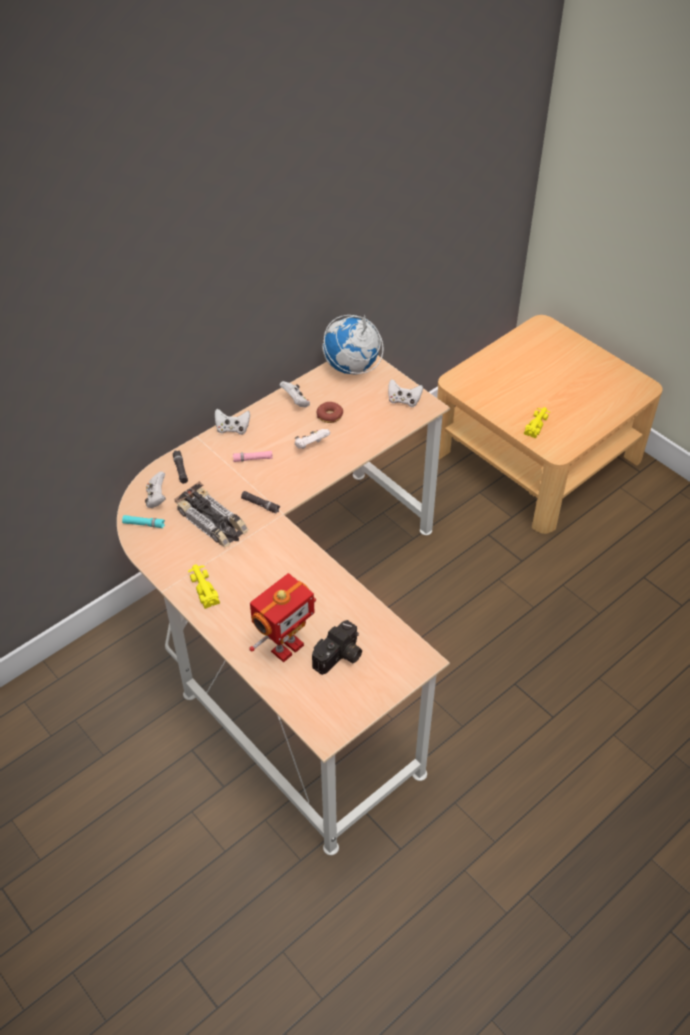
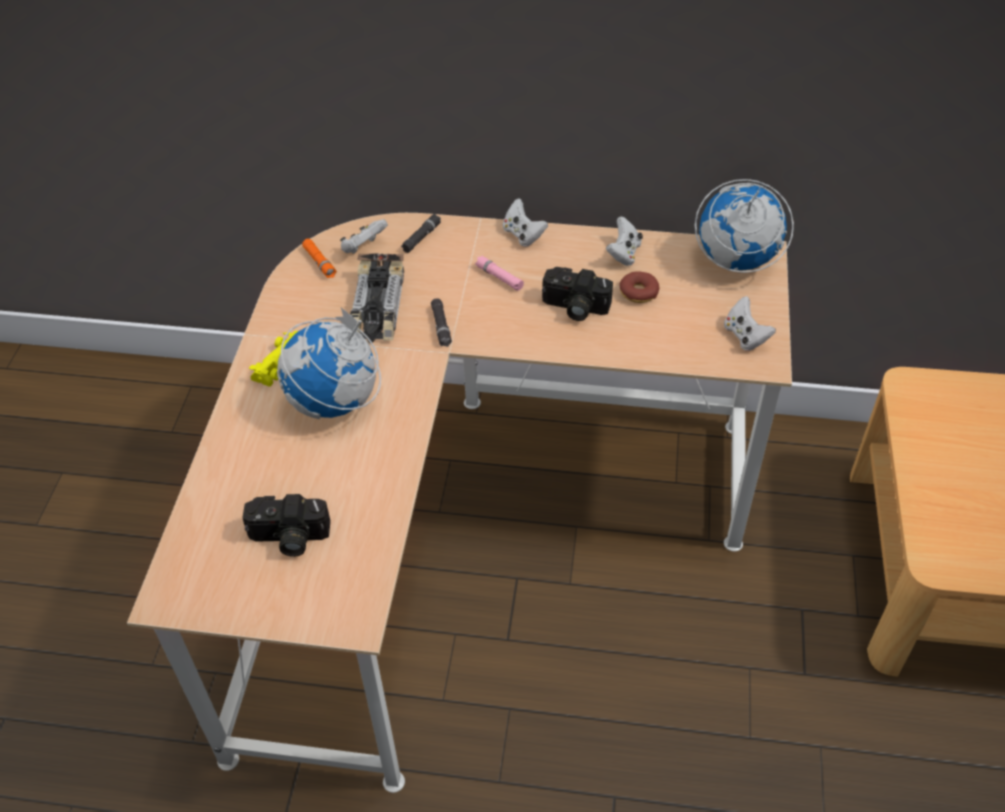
camera: 50 degrees right, 0 degrees up
(144, 524) = (319, 262): turquoise flashlight -> orange flashlight
(264, 582) = (335, 402): none -> globe
(286, 647) = (260, 480): toy robot -> none
(311, 446) = (574, 307): white game controller -> camera
(537, 424) = (954, 510): yellow toy car -> none

